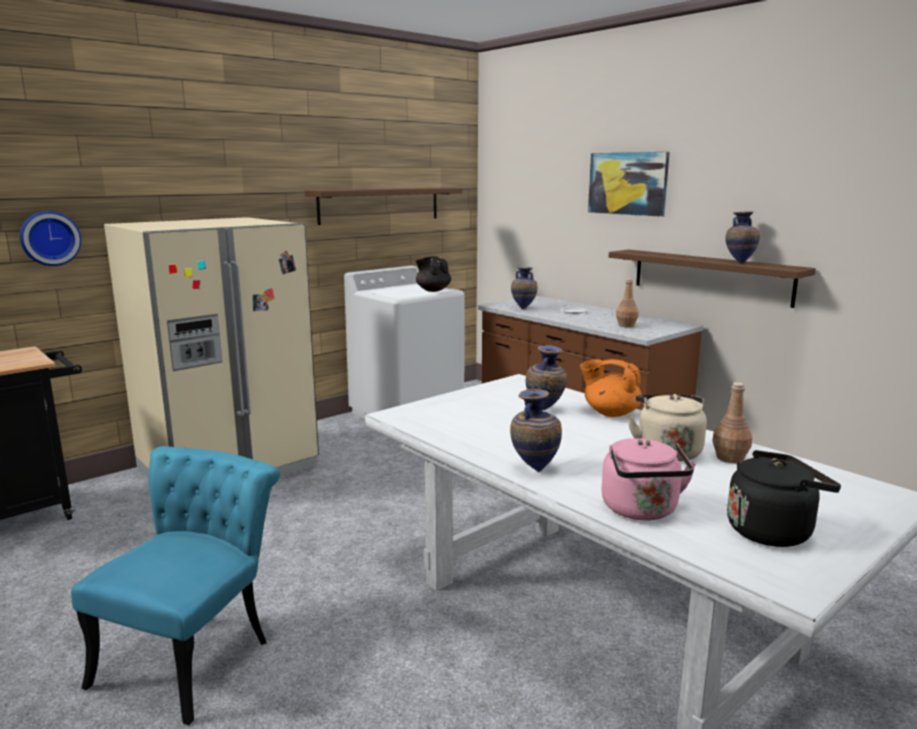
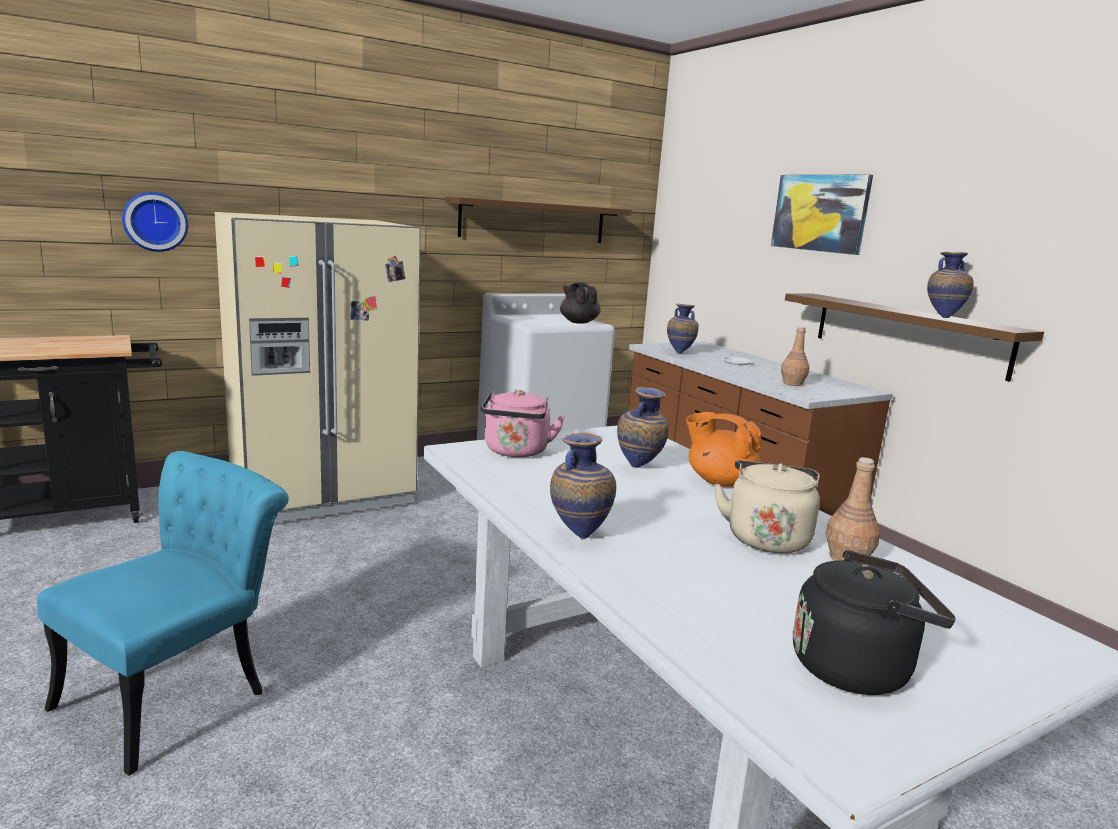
camera: 10 degrees right, 0 degrees up
(642, 511) = (685, 610): pink kettle -> pink kettle (516, 452)

